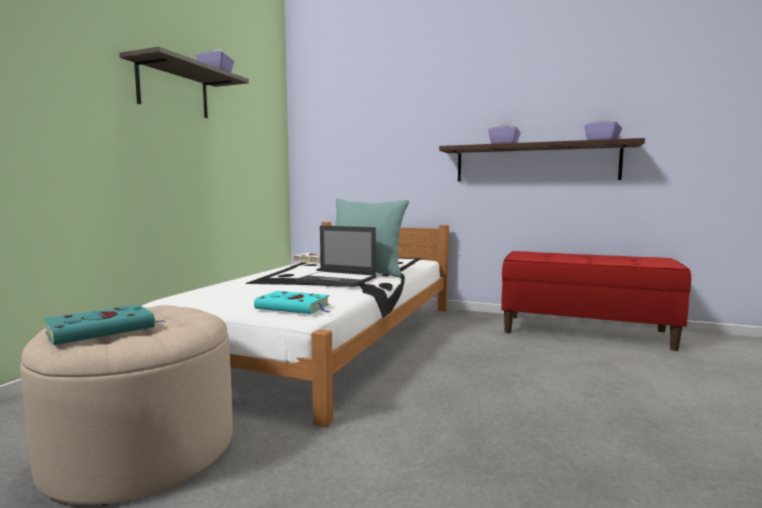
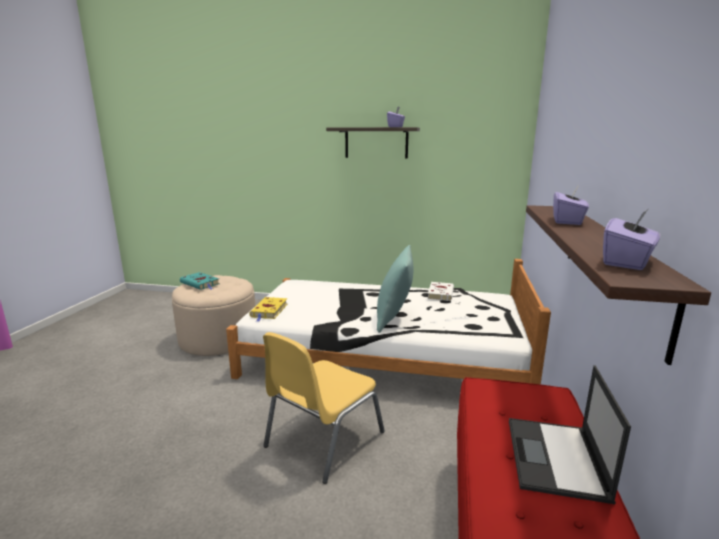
camera: 80 degrees right, 10 degrees up
(294, 307) = (269, 311): turquoise book -> yellow book
(338, 279) = (353, 311): laptop -> laptop (556, 459)
(482, 372) = (322, 439): none -> yellow chair

